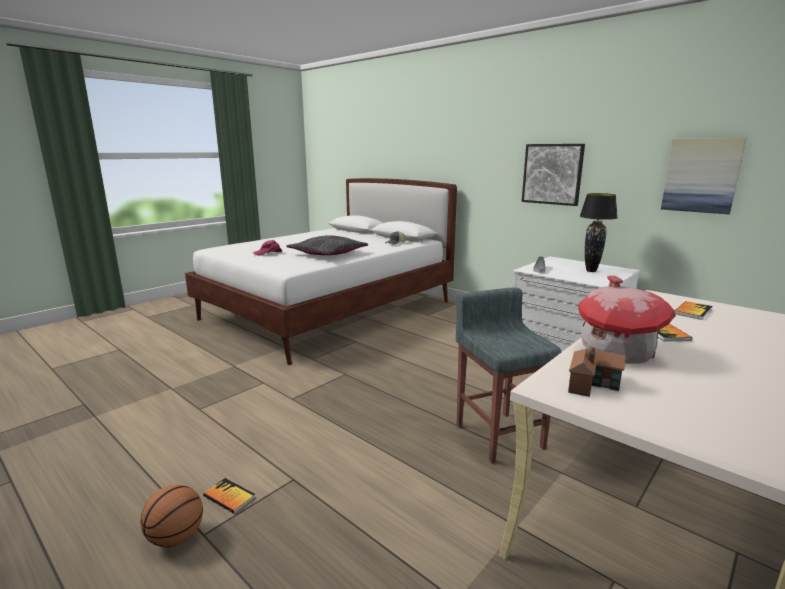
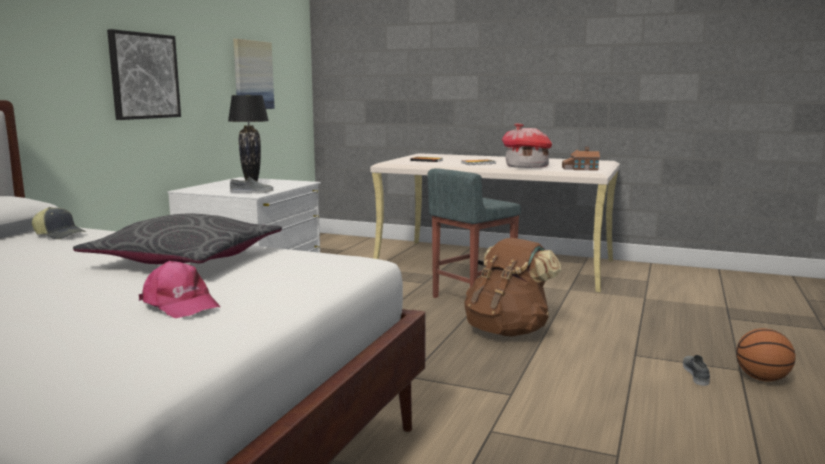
camera: 110 degrees left, 5 degrees down
(229, 497) = (696, 374): book -> grey shoe
(395, 429) = (507, 331): none -> brown backpack

